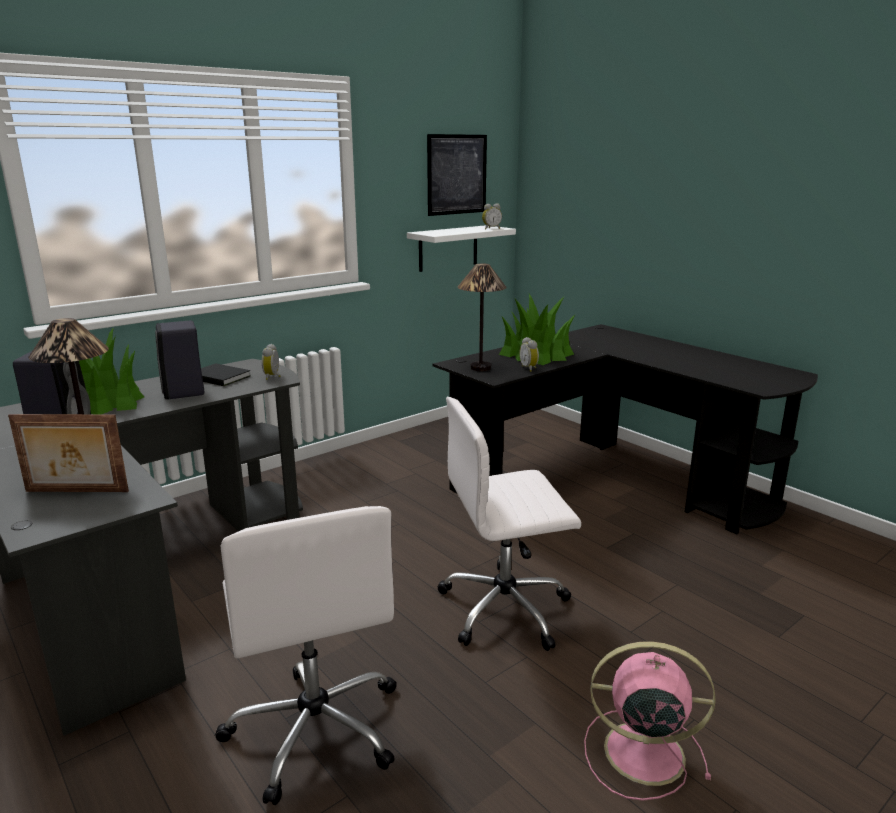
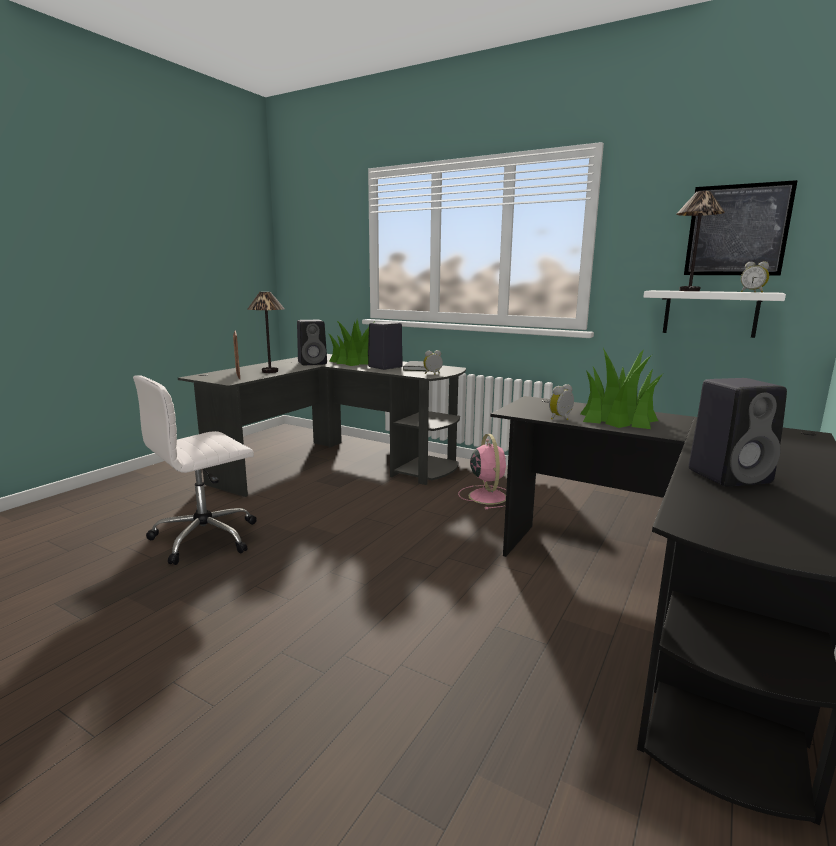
camera: 70 degrees right, 5 degrees down
(480, 368) = (534, 406): table lamp -> table lamp (689, 291)
(506, 608) = (353, 581): white office chair -> none
(640, 752) = (172, 671): pink fan -> pink fan (487, 496)
(682, 363) = (730, 476): none -> black speaker

